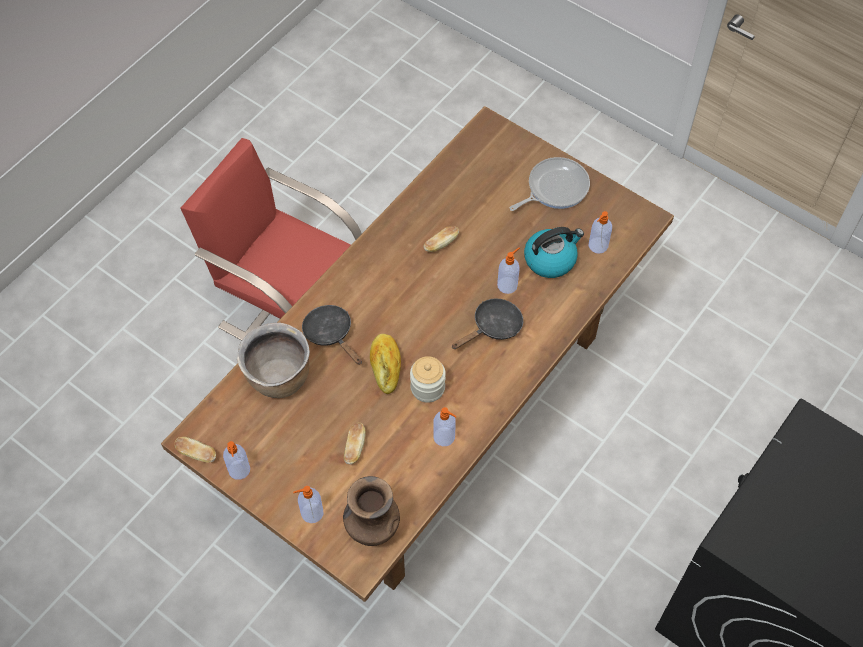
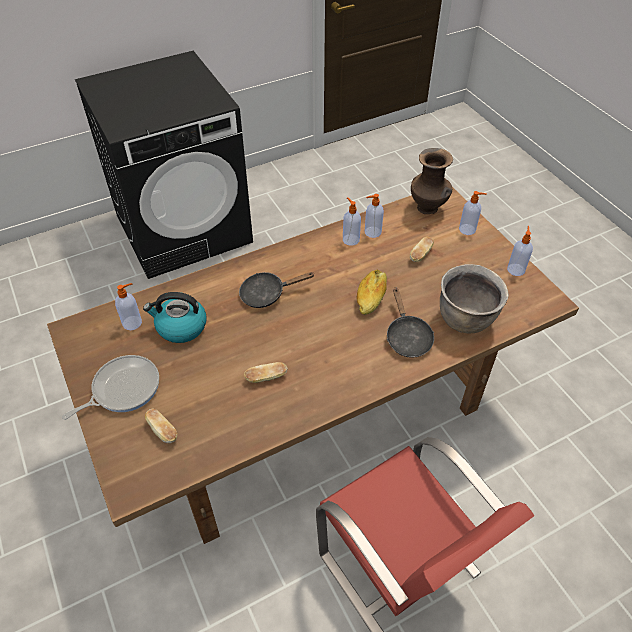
camera: 155 degrees left, 10 degrees down
(197, 454) = (549, 290): bread -> bread (163, 430)
(427, 387) = (345, 272): jar -> none
(508, 285) = (232, 320): soap dispenser -> soap dispenser (372, 232)
(554, 188) = (122, 389): frying pan -> frying pan turned 150 degrees clockwise

